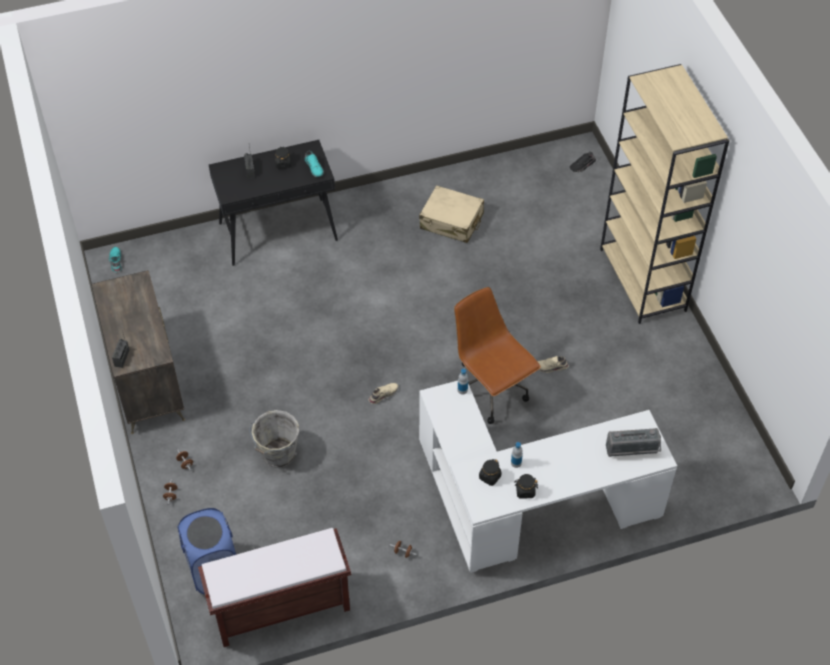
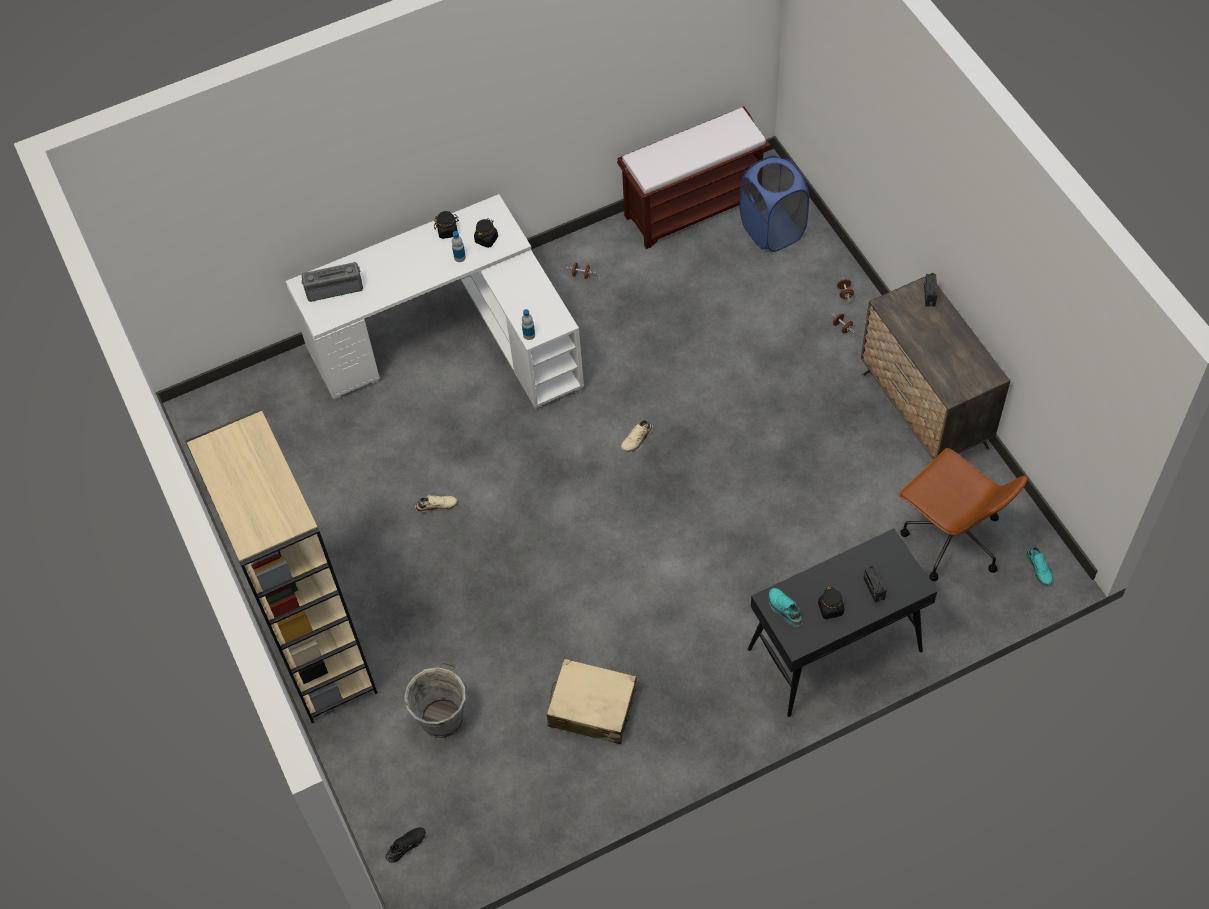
camera: 175 degrees right, 5 degrees up
(278, 455) = (741, 351): grey bucket -> grey bucket (442, 717)
(490, 391) = (509, 463): brown office chair -> brown office chair (951, 539)

